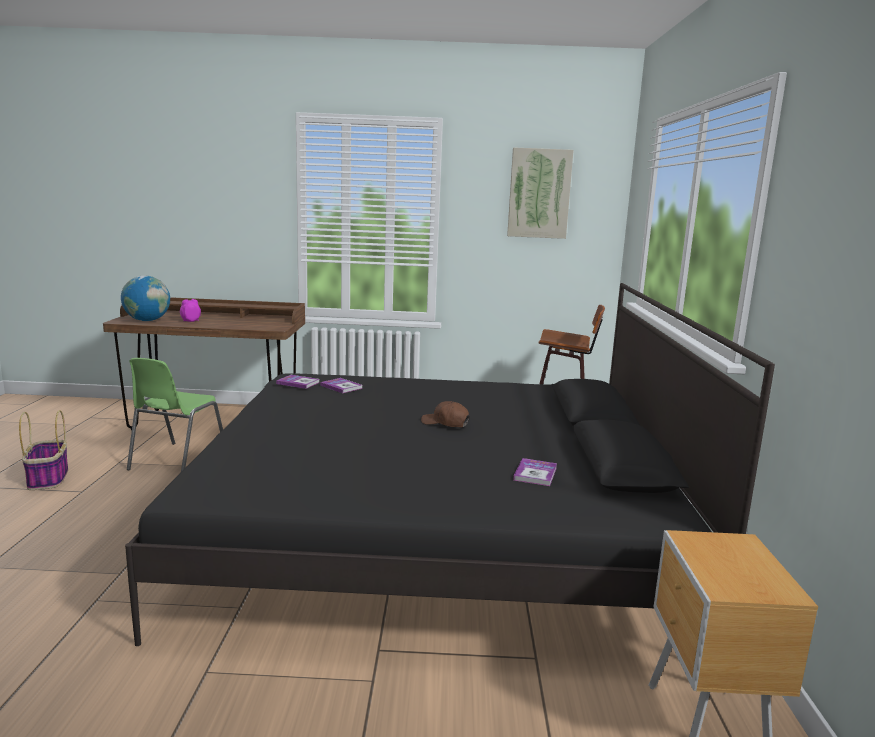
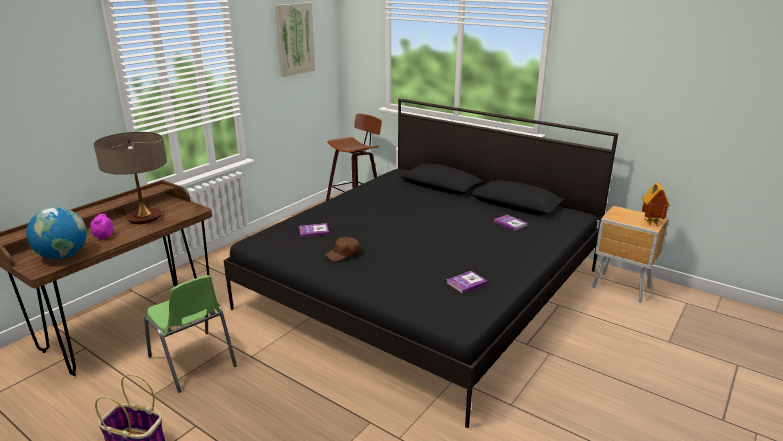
camera: 55 degrees left, 10 degrees up
(240, 321) = (144, 218): none -> table lamp
(298, 383) = (283, 243): book -> book (466, 283)
(445, 423) = (419, 221): brown cap -> brown cap (343, 254)
(741, 585) = (650, 223): none -> toy house

